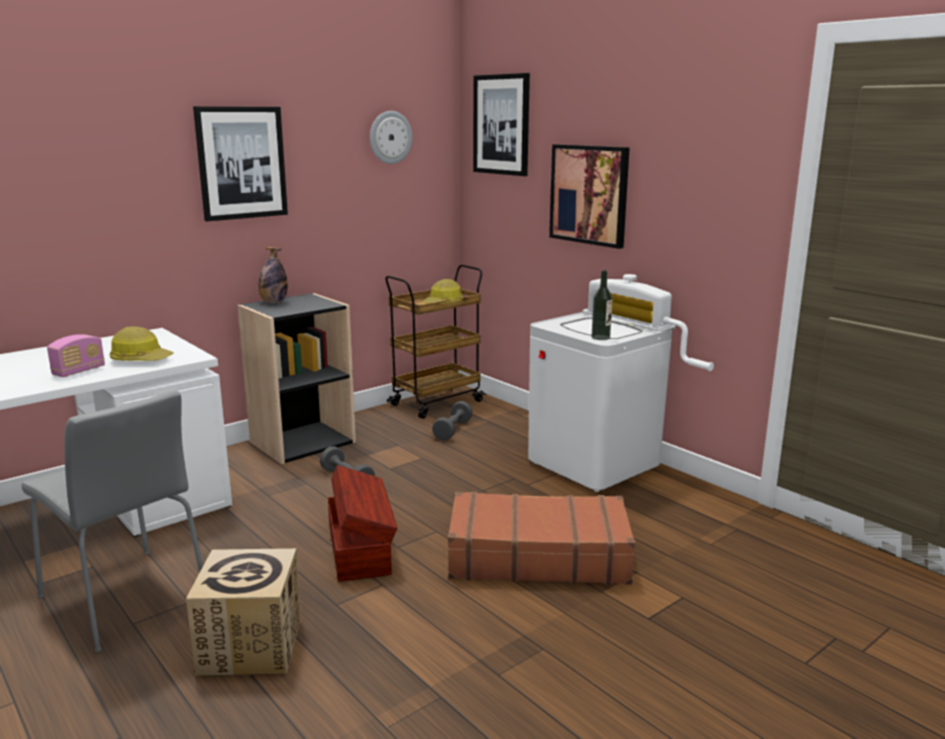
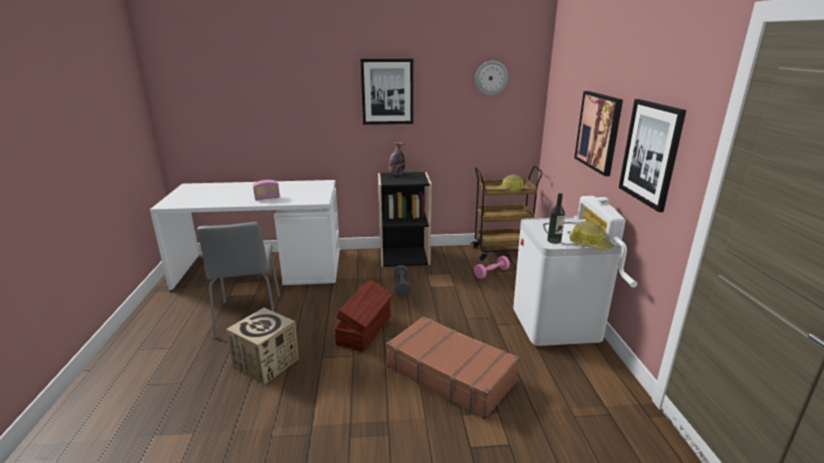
camera: 35 degrees right, 5 degrees up
(141, 360) = (298, 197): hard hat -> hard hat (589, 244)
(453, 430) = (491, 273): grey dumbbell -> pink dumbbell
(501, 125) = (566, 72): picture -> picture (650, 153)

